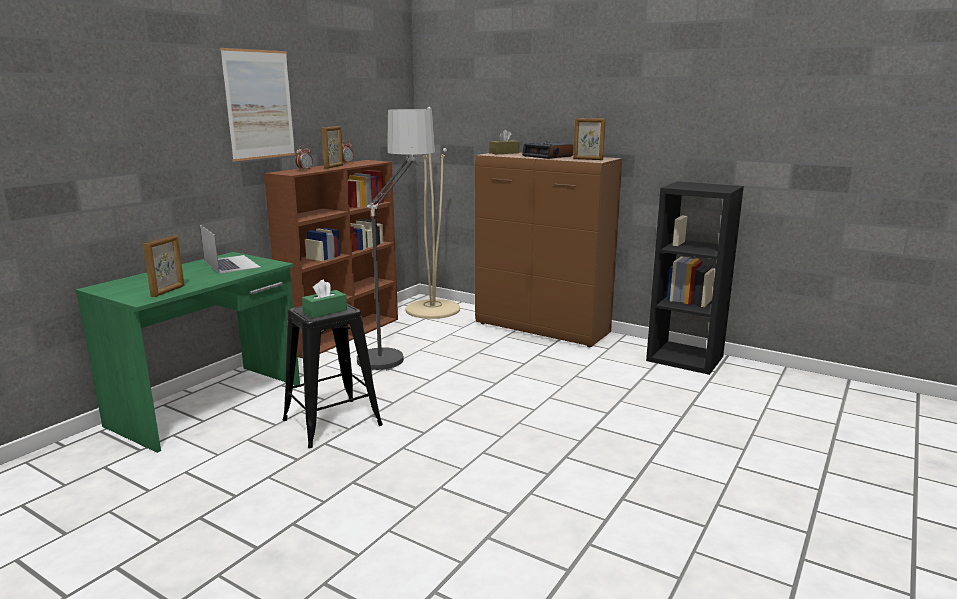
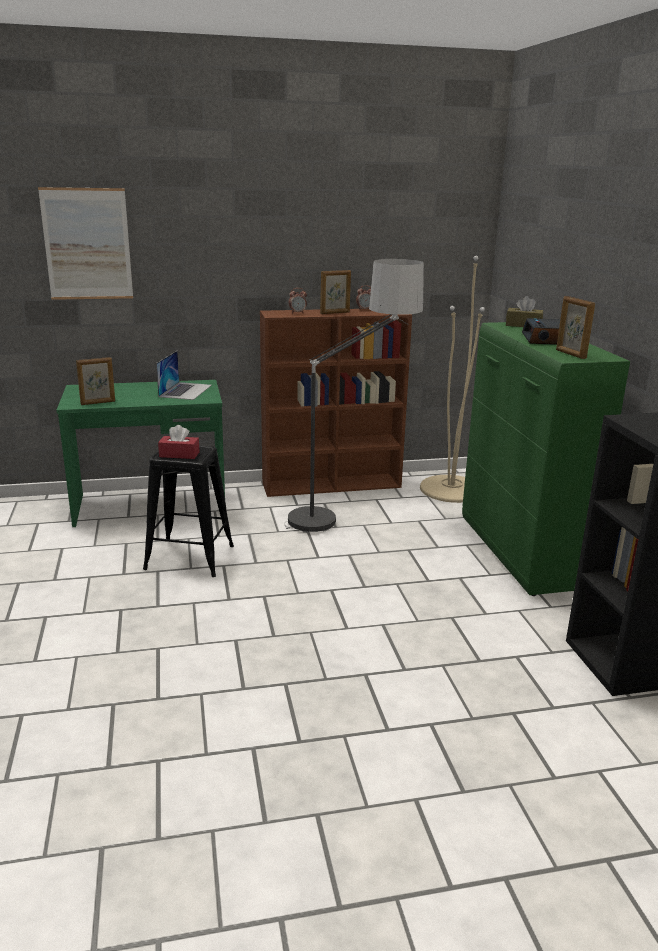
camera: 45 degrees right, 5 degrees up
(259, 105) = (264, 244): picture -> picture (87, 244)
(325, 311) = (179, 454): green tissue box -> red tissue box
(542, 329) = (520, 554): brown cabinet -> green cabinet

